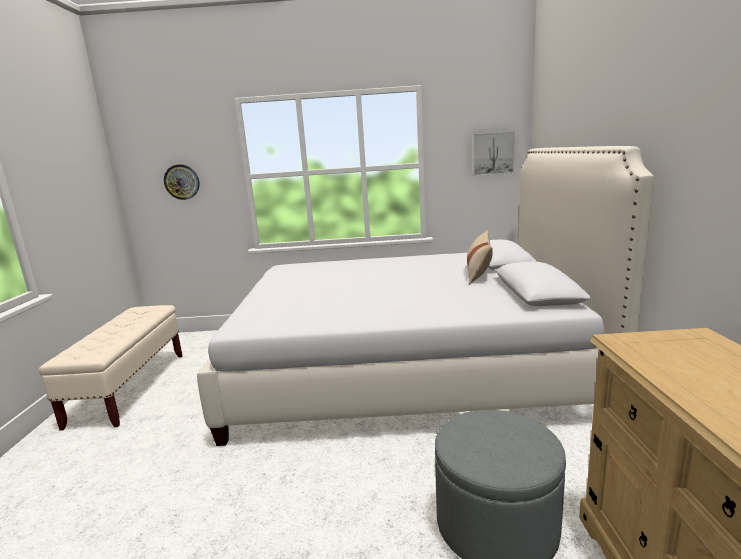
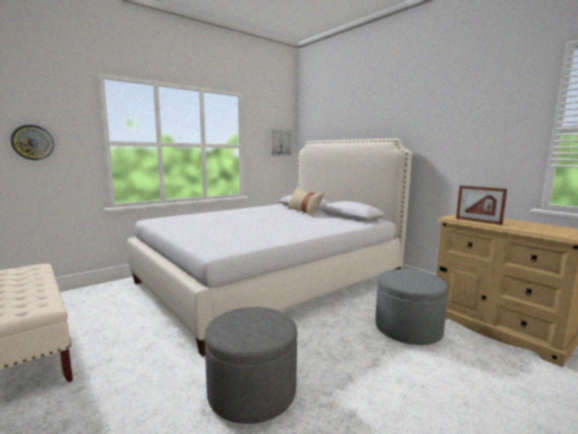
camera: 40 degrees left, 5 degrees down
(199, 511) = (252, 391): none -> grey ottoman
(665, 364) = (478, 221): none -> picture frame

